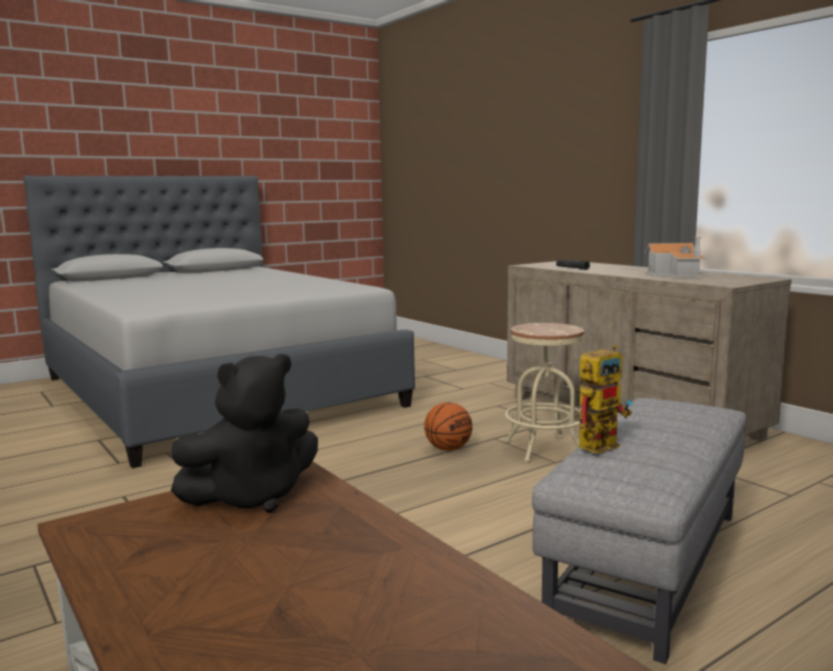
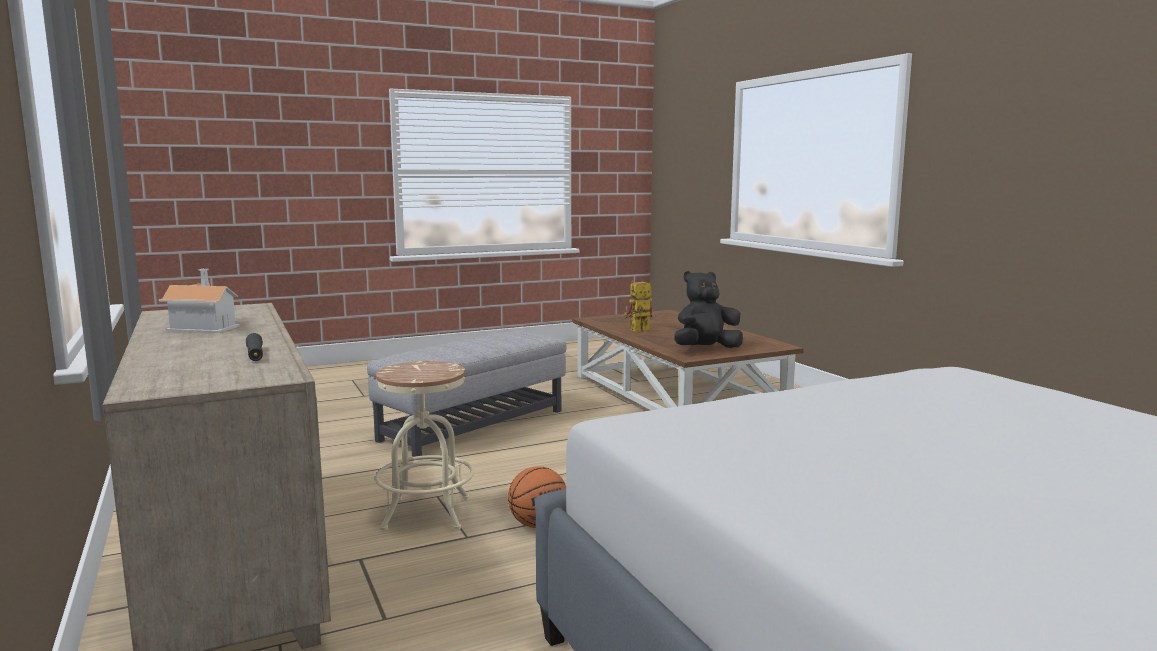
camera: 170 degrees left, 0 degrees up
(601, 443) = (511, 341): toy robot -> toy robot (637, 331)

